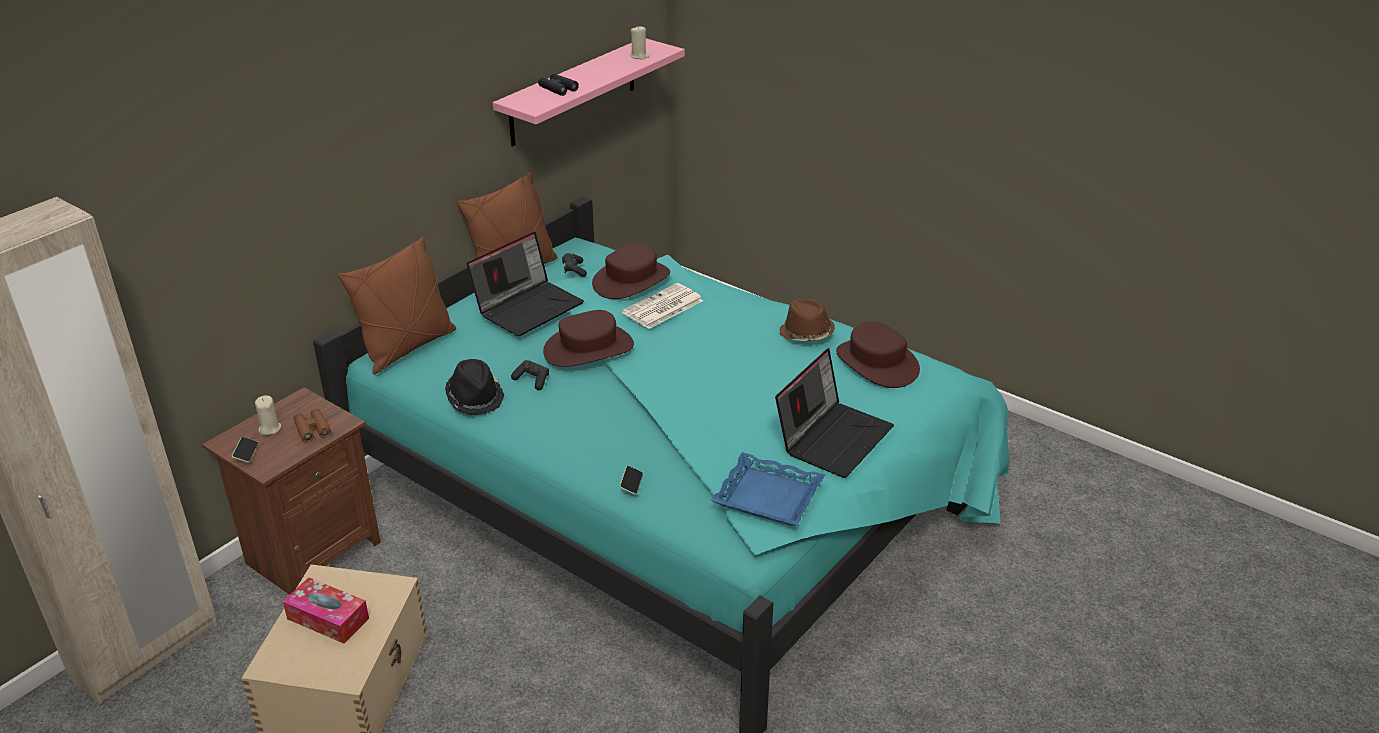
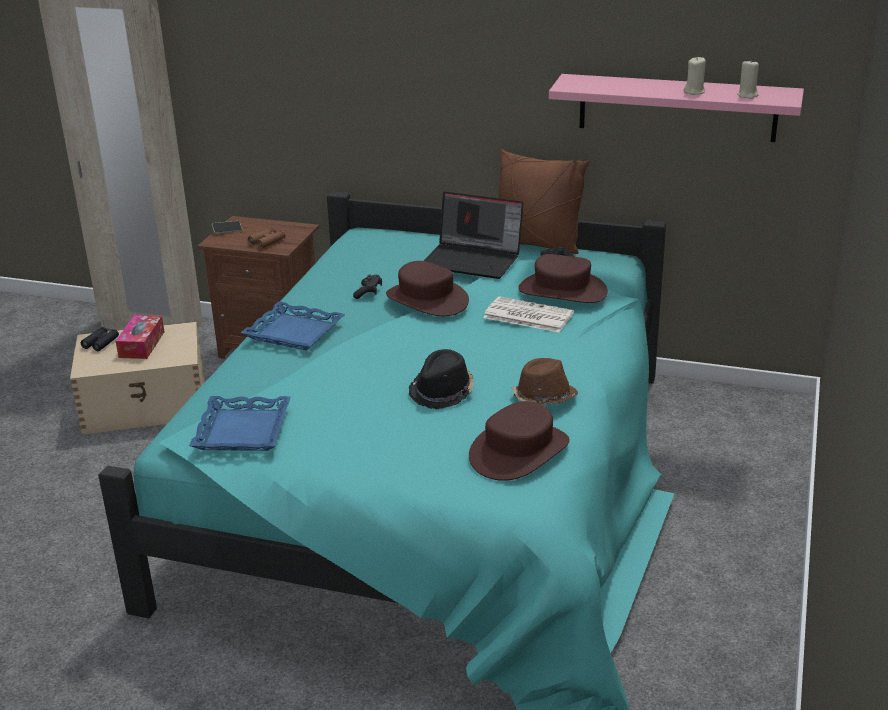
camera: 70 degrees right, 5 degrees down
(269, 428) = (260, 229): beige candle -> beige candle (694, 92)
(407, 347) = (383, 237): brown pillow -> none
(475, 398) = (328, 278): black hat -> black hat (443, 392)
(558, 89) = (620, 85): black binoculars -> black binoculars (101, 343)
(581, 440) = (293, 332): none -> blue tray
(631, 484) = (242, 368): phone -> none
(833, 437) = (359, 449): laptop -> none

